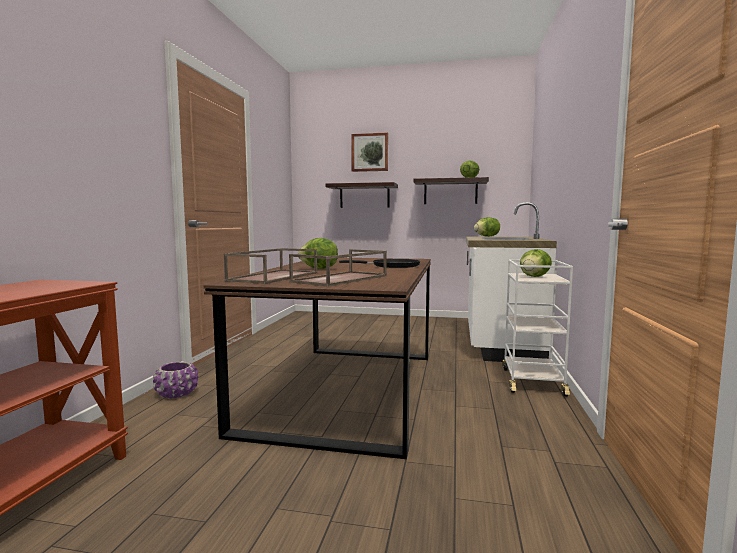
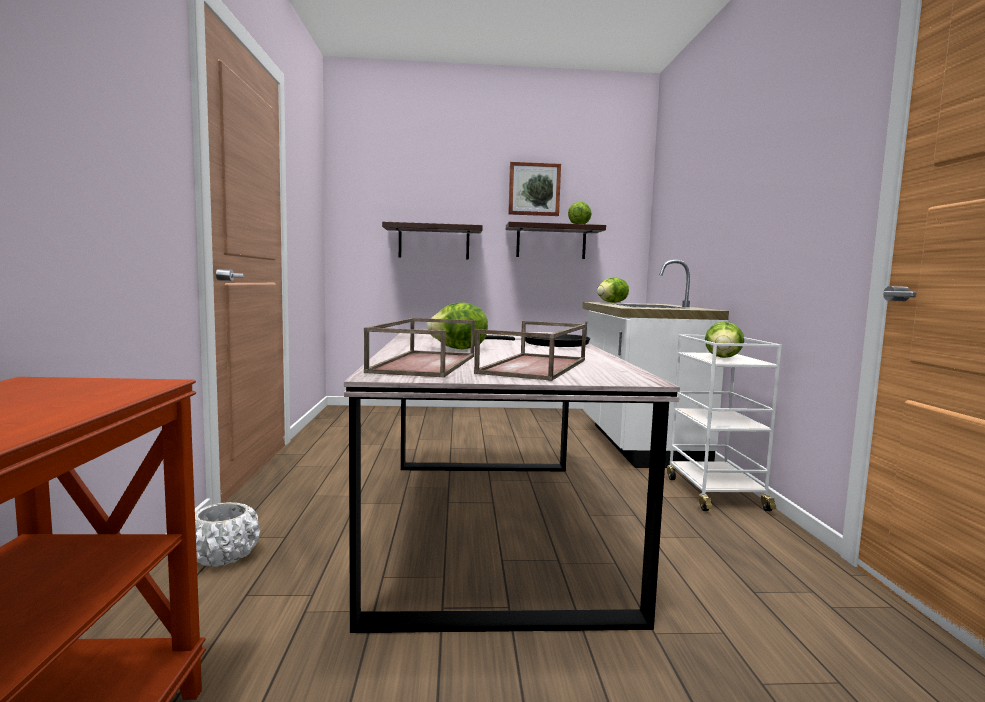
camera: 15 degrees left, 0 degrees up
(177, 393) = (223, 556): purple planter -> white planter
(349, 388) = (492, 523): brown dining table -> grey dining table
(370, 152) = (442, 182): picture -> picture (534, 189)

